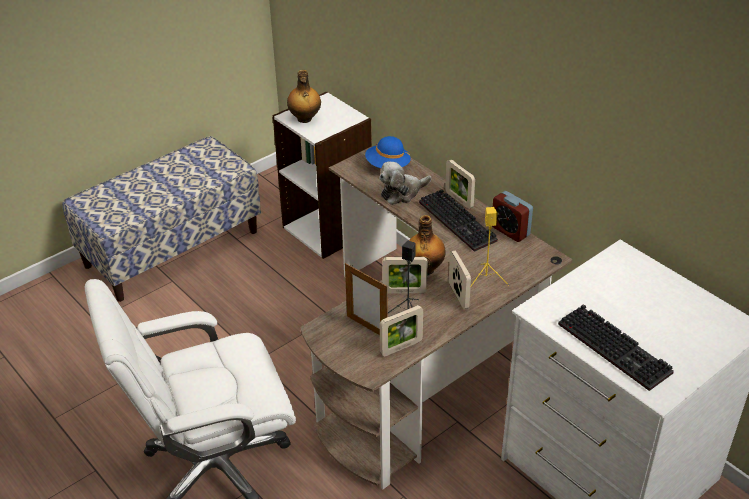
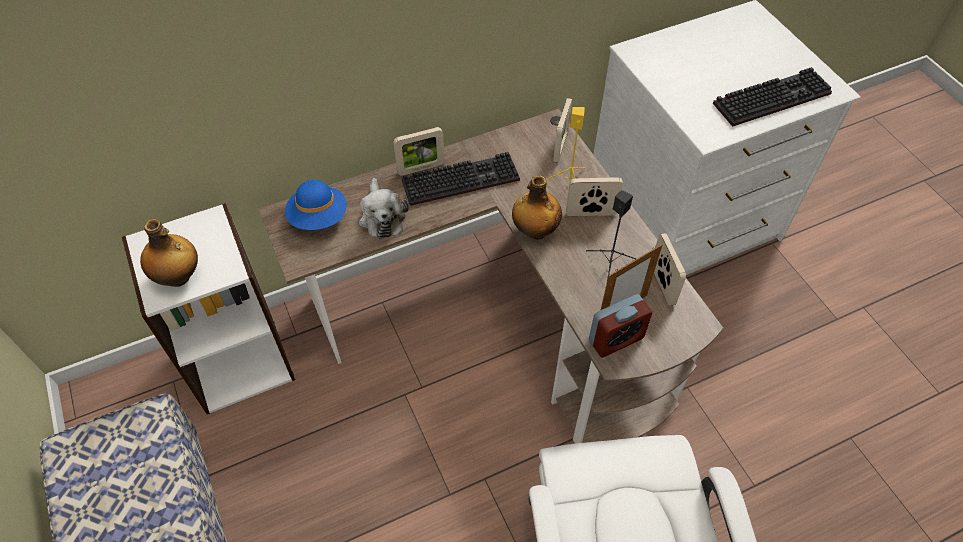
camera: 75 degrees left, 15 degrees up
(404, 291) = (569, 259): picture frame -> picture frame (560, 147)
(510, 231) = (495, 141): alarm clock -> alarm clock (616, 339)

